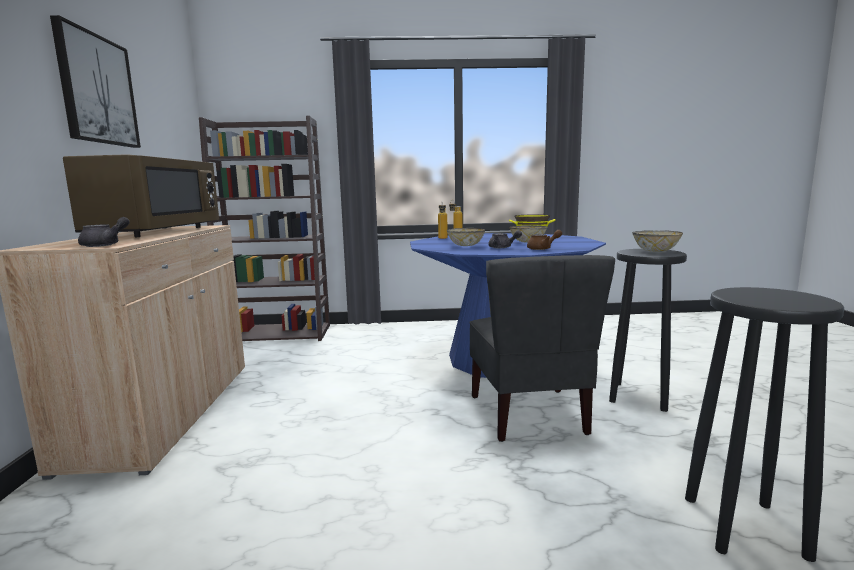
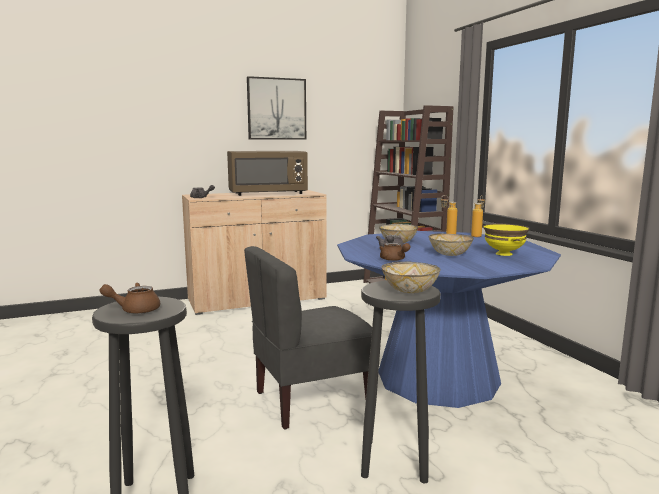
camera: 70 degrees right, 0 degrees up
(783, 298) = (135, 310): none -> brown teapot

